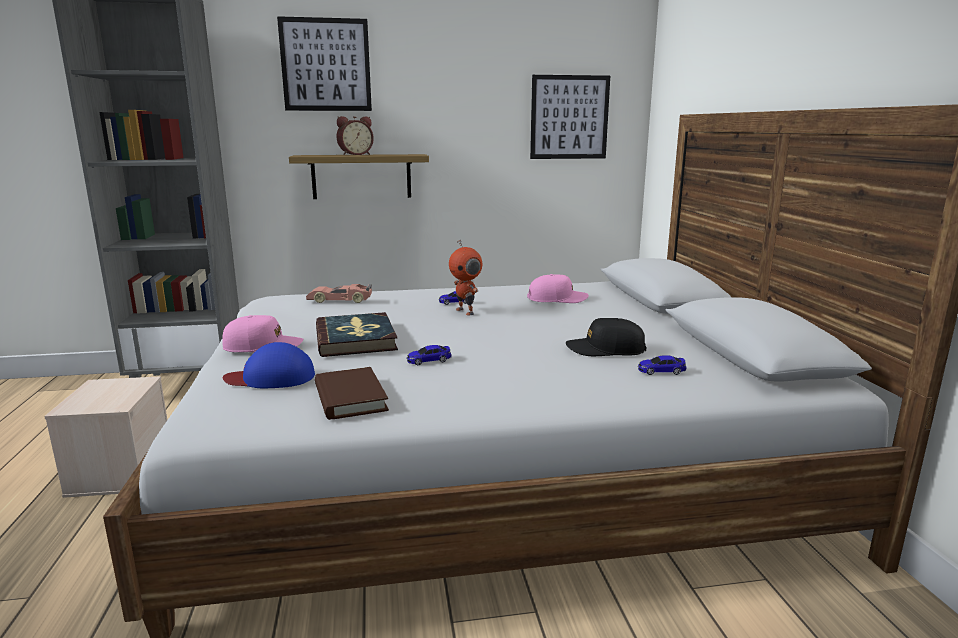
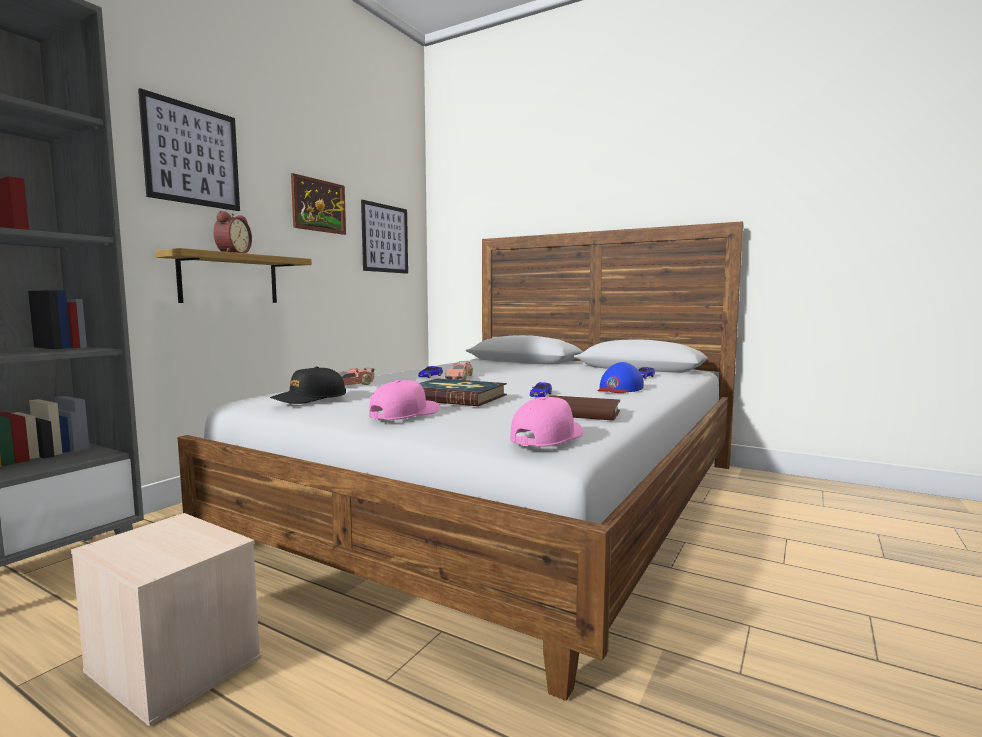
camera: 50 degrees left, 10 degrees down
(271, 378) = (496, 419): blue cap -> blue cap (619, 389)
(466, 311) = (459, 378): toy robot -> toy car
(469, 91) = (319, 205): none -> picture
(557, 299) = (481, 367): pink cap -> pink cap (547, 437)
(605, 350) = (593, 376): black cap -> black cap (309, 398)

